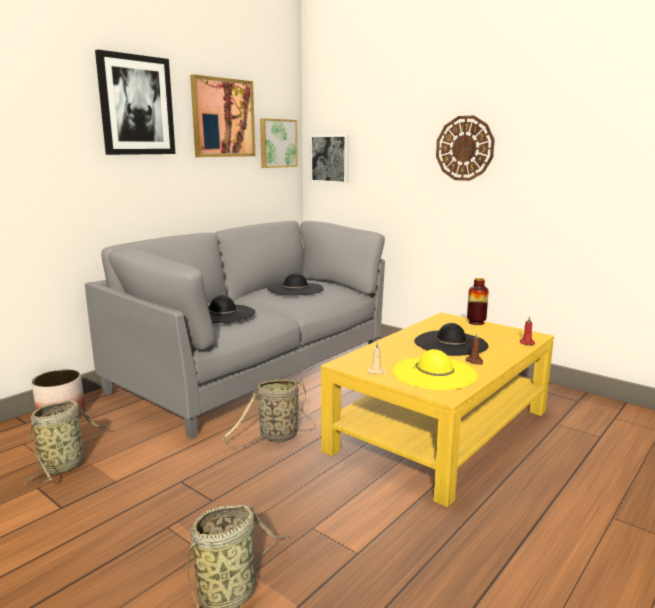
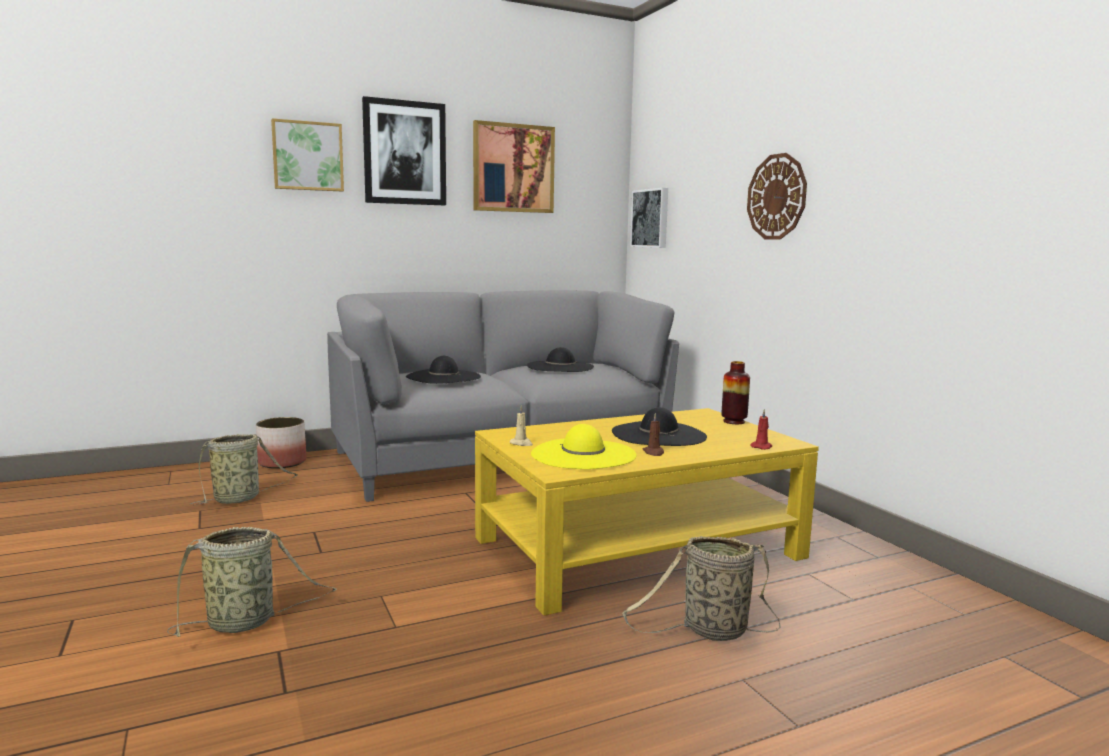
camera: 25 degrees right, 5 degrees down
(276, 437) = (447, 516): basket -> basket (710, 631)
(277, 143) = (589, 200): picture -> picture (307, 156)

